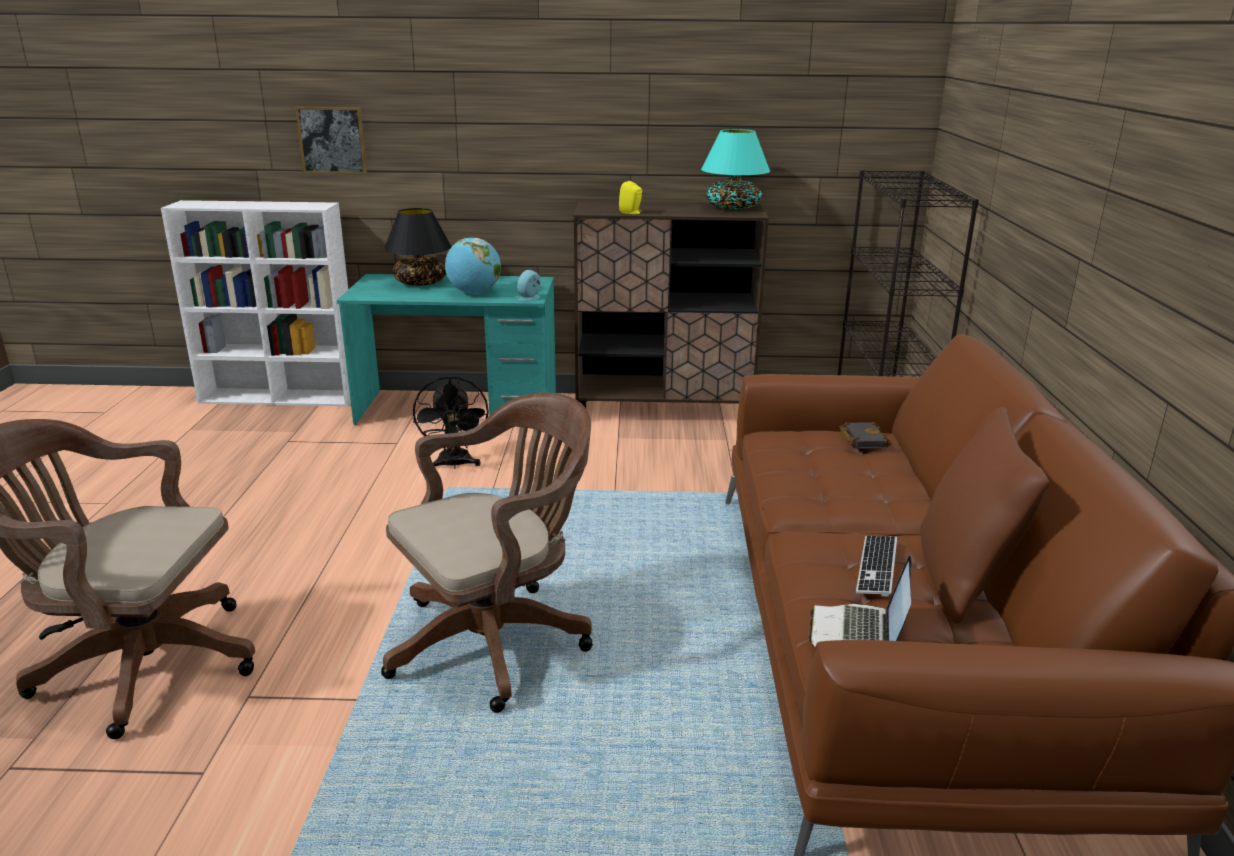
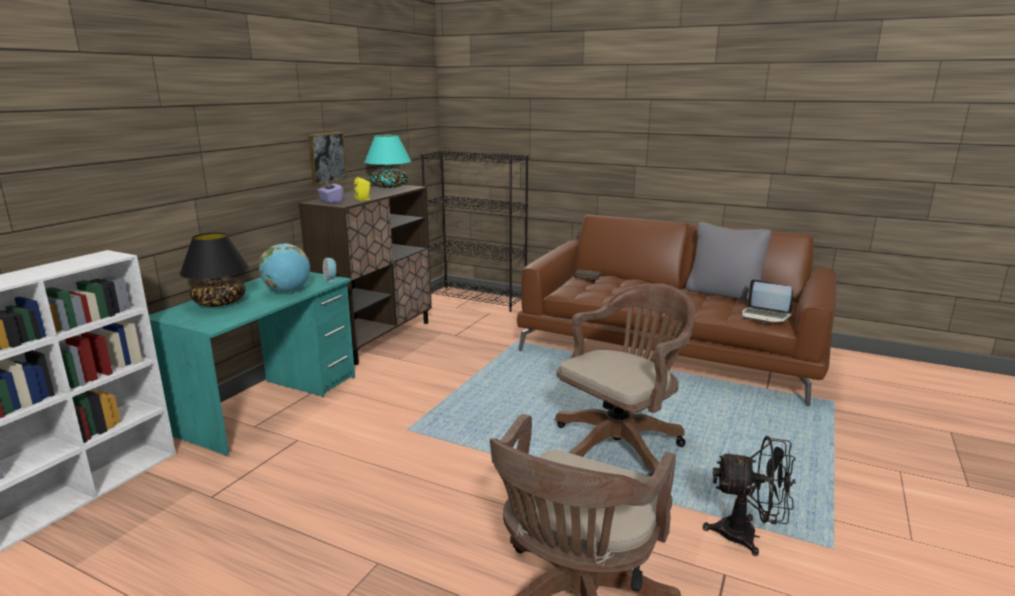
camera: 65 degrees left, 5 degrees down
(332, 140) = (88, 184): picture -> picture (327, 157)
(454, 465) = (371, 421): black fan -> black fan (747, 536)
(497, 640) = (621, 444): brown office chair -> brown office chair turned 60 degrees clockwise
(602, 206) = (331, 201): none -> purple tissue box
(876, 567) = (711, 302): keyboard -> none
(963, 579) = (724, 293): brown pillow -> grey pillow

